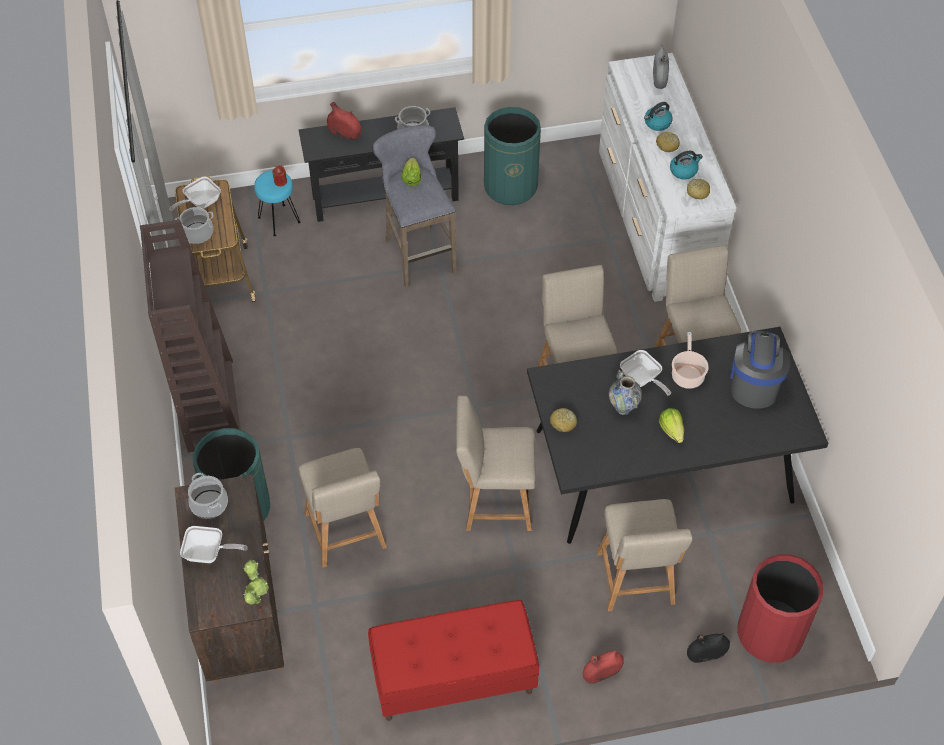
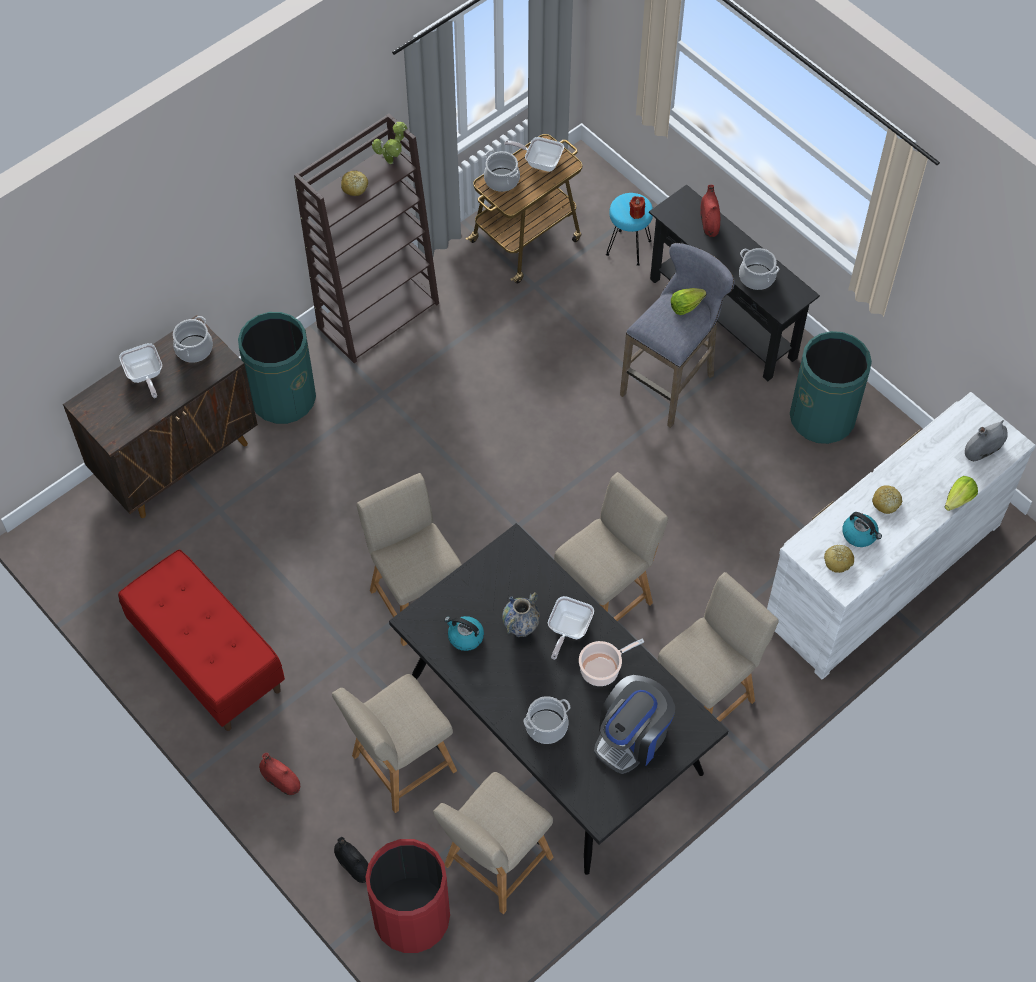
camera: 60 degrees right, 5 degrees up
(257, 598) = (120, 434): potted plant -> potted plant (392, 160)
(346, 534) = (306, 495): beige chair -> beige chair (495, 865)
(563, 423) = (469, 585): bread -> bread (354, 187)
(657, 123) = (912, 478): kettle -> kettle (465, 637)
(671, 430) = (521, 685): lettuce -> lettuce (958, 500)
(715, 431) = (546, 726): none -> cooking pot
(754, 383) = (632, 737): coffee machine -> coffee machine turned 150 degrees clockwise

